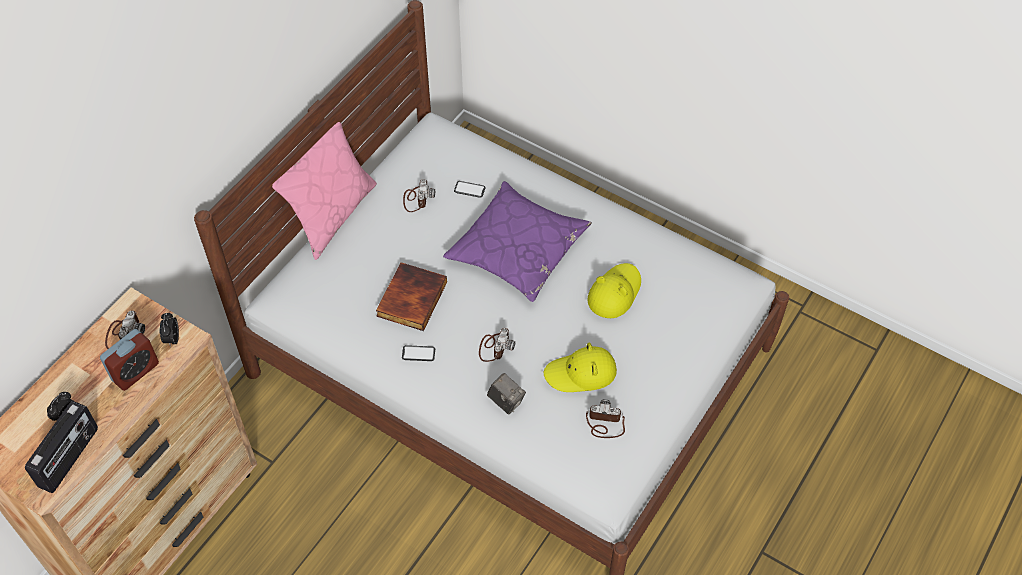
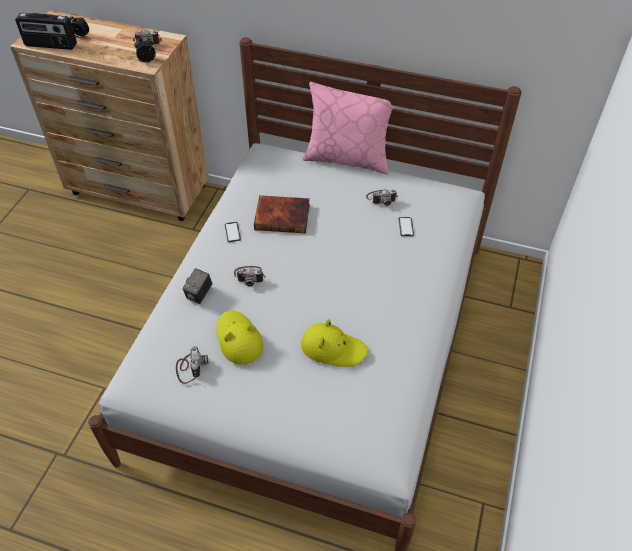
camera: 75 degrees right, 5 degrees down
(135, 371) = (118, 52): alarm clock -> none
(517, 249) = (355, 270): purple pillow -> none

